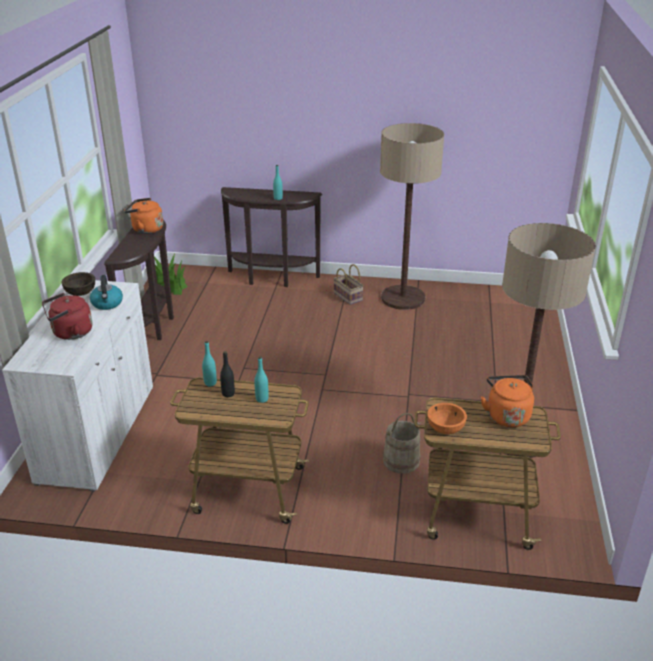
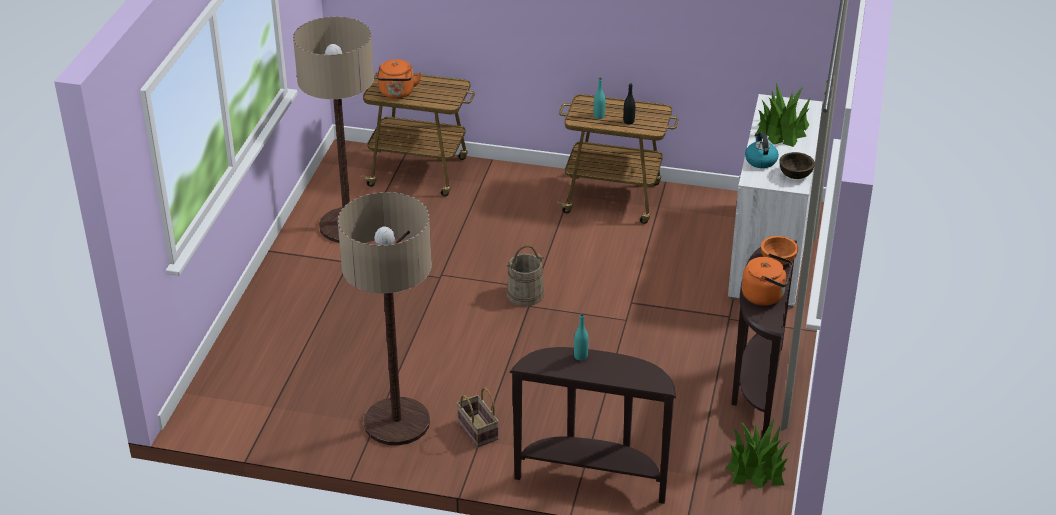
camera: 175 degrees left, 5 degrees up
(70, 333) = (782, 131): red kettle -> potted plant
(210, 383) = (645, 129): turquoise bottle -> none
(401, 461) = (469, 213): beige bucket -> beige bucket (525, 294)
(446, 428) = (451, 88): orange bowl -> orange bowl (777, 260)

